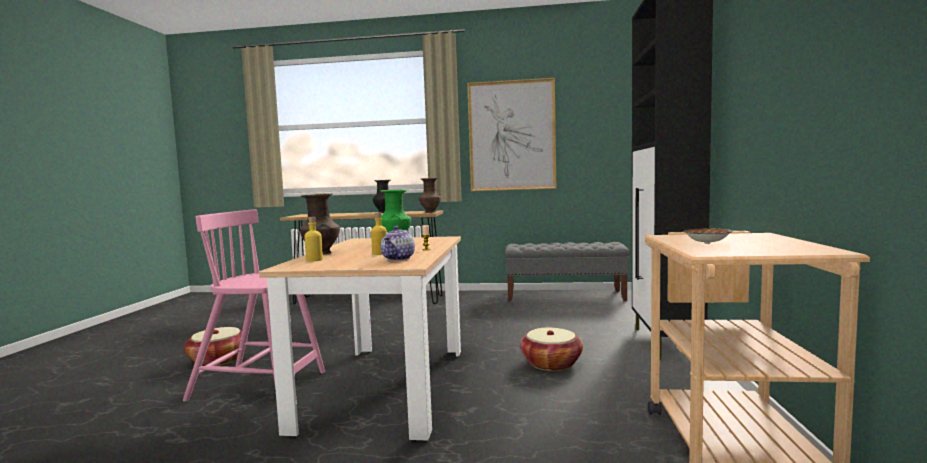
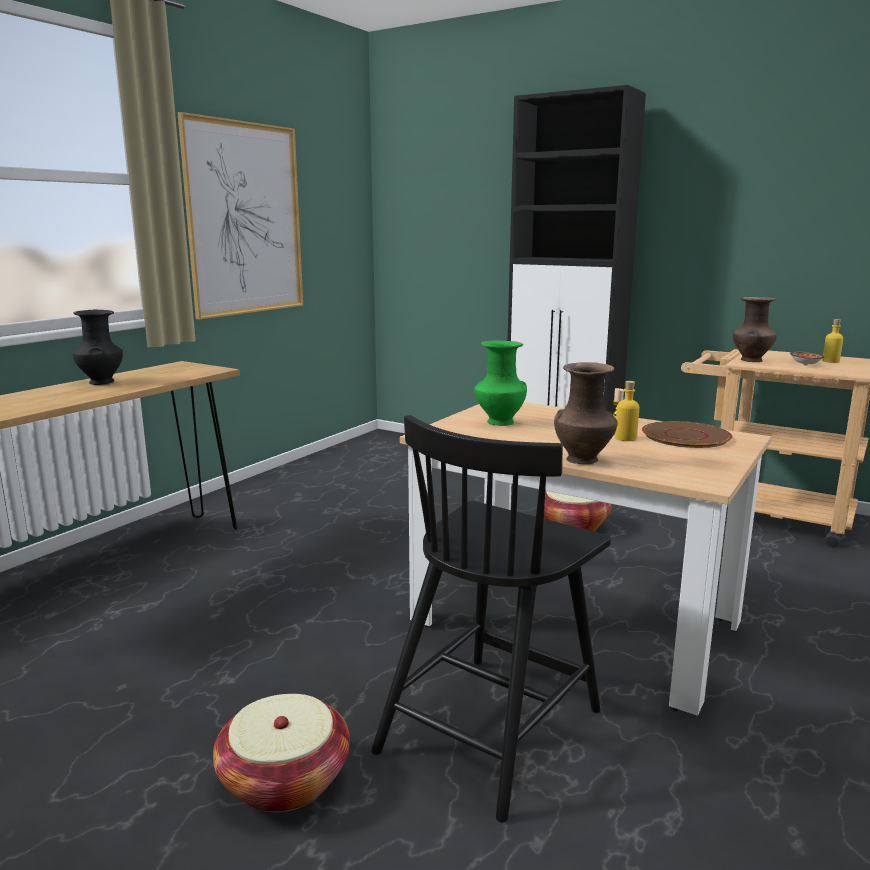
camera: 65 degrees left, 10 degrees up
(260, 386) = (491, 727): pink chair -> black chair
(314, 260) = (651, 466): yellow bottle -> yellow bottle (830, 361)
(398, 259) = (685, 436): teapot -> brown plate
(430, 212) = (199, 367): brown vase -> brown vase (751, 360)
(565, 296) = (342, 459): grey bench -> none

